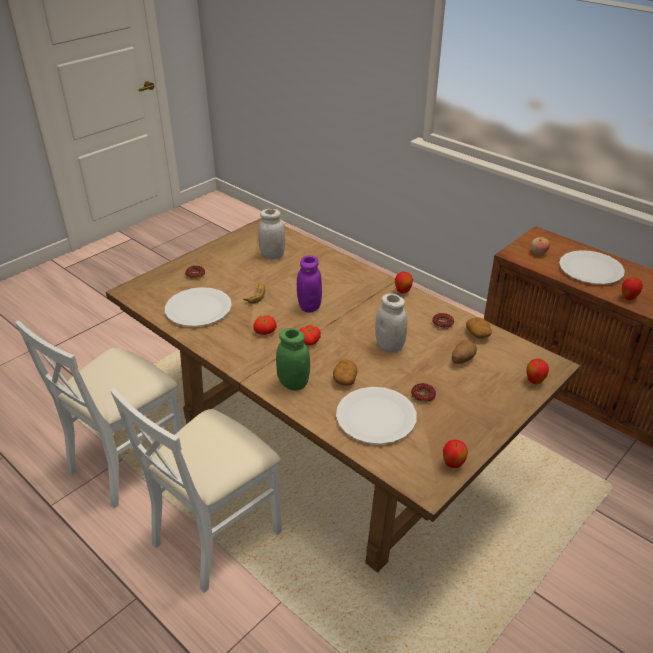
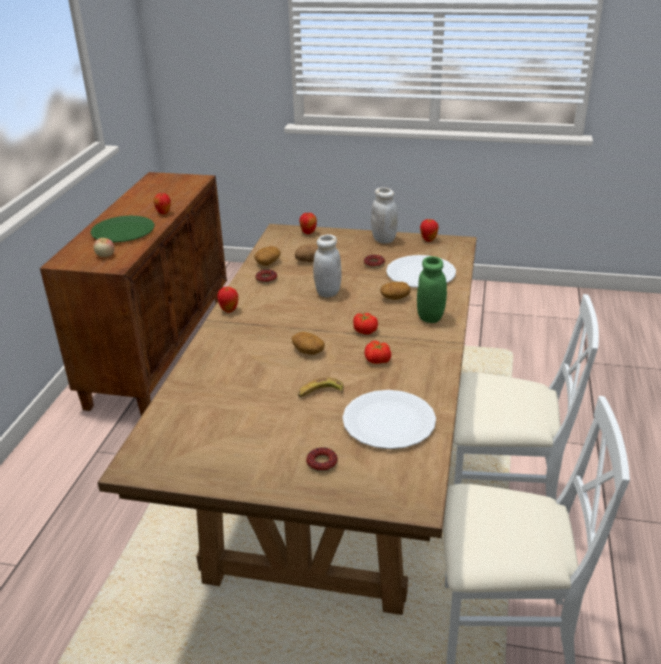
camera: 120 degrees left, 5 degrees down
(272, 255) = (218, 420): white jar -> white jar (384, 239)
(309, 306) = (308, 351): purple jar -> potato
(590, 269) = (123, 231): white plate -> green plate

